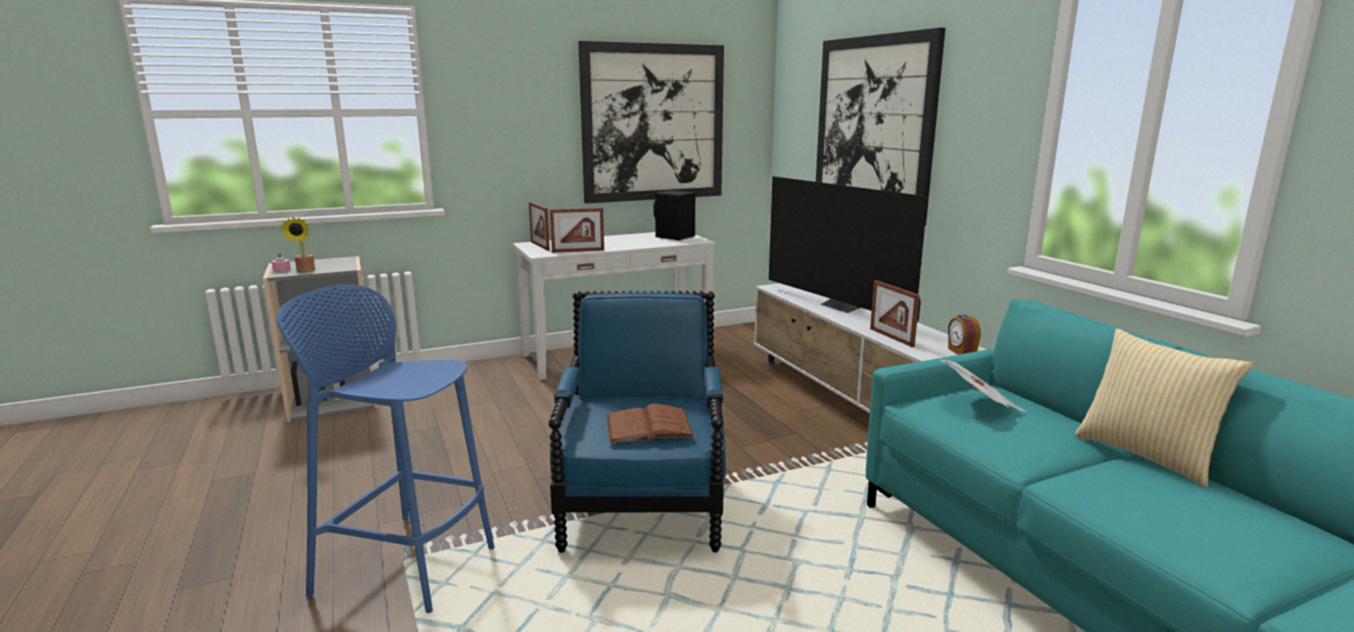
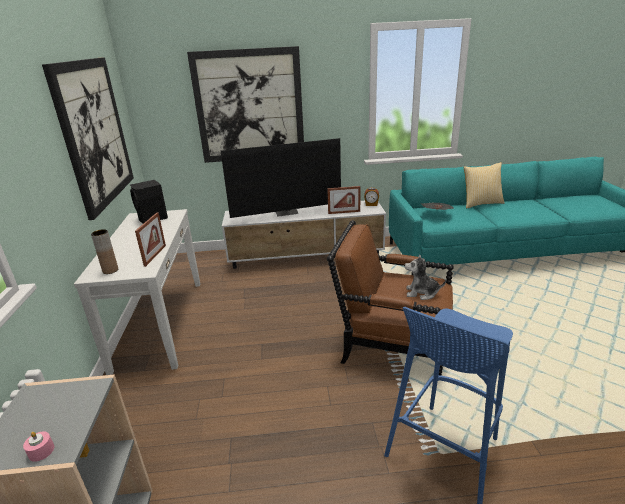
camera: 70 degrees left, 10 degrees up
(305, 271) = (73, 424): potted plant -> none
(540, 246) = (110, 270): picture frame -> brown vase
(643, 502) = (391, 342): blue armchair -> brown armchair
(648, 426) = (421, 293): brown book -> plush toy

